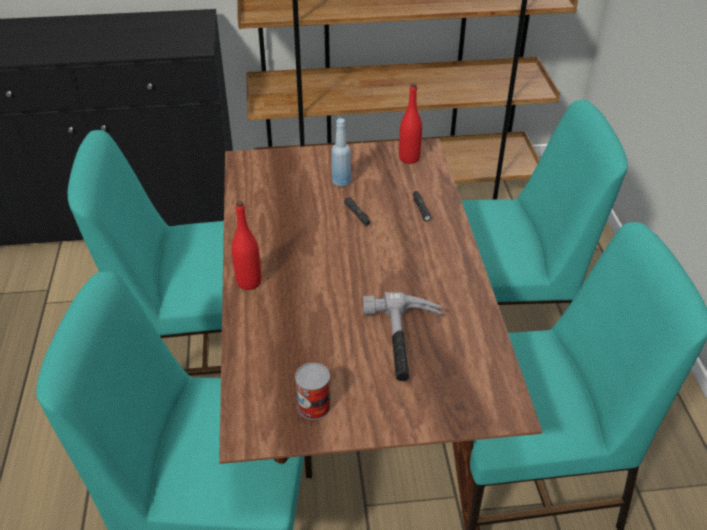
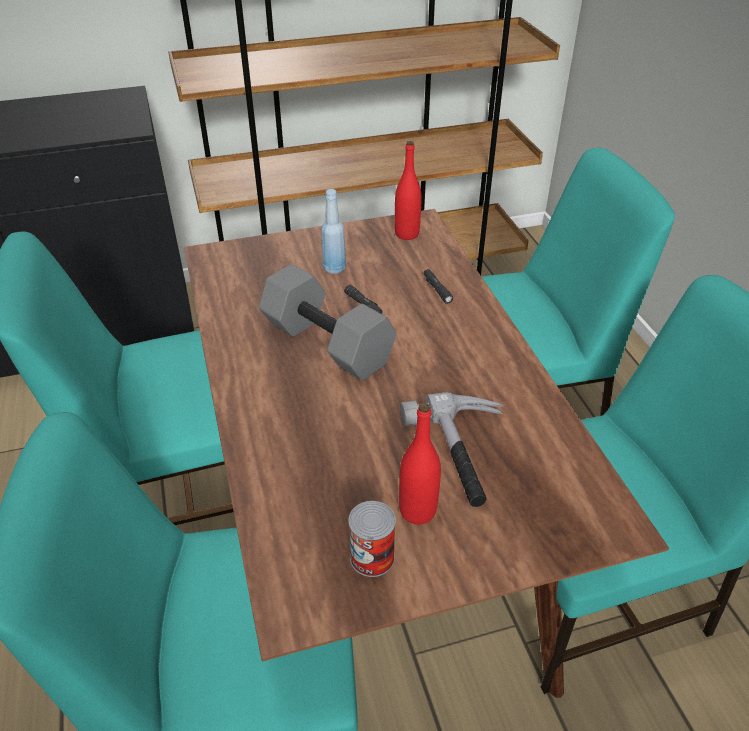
camera: 10 degrees left, 0 degrees up
(249, 282) = (248, 403): red bottle -> red bottle (417, 511)
(322, 243) = (330, 343): none -> grey dumbbell

